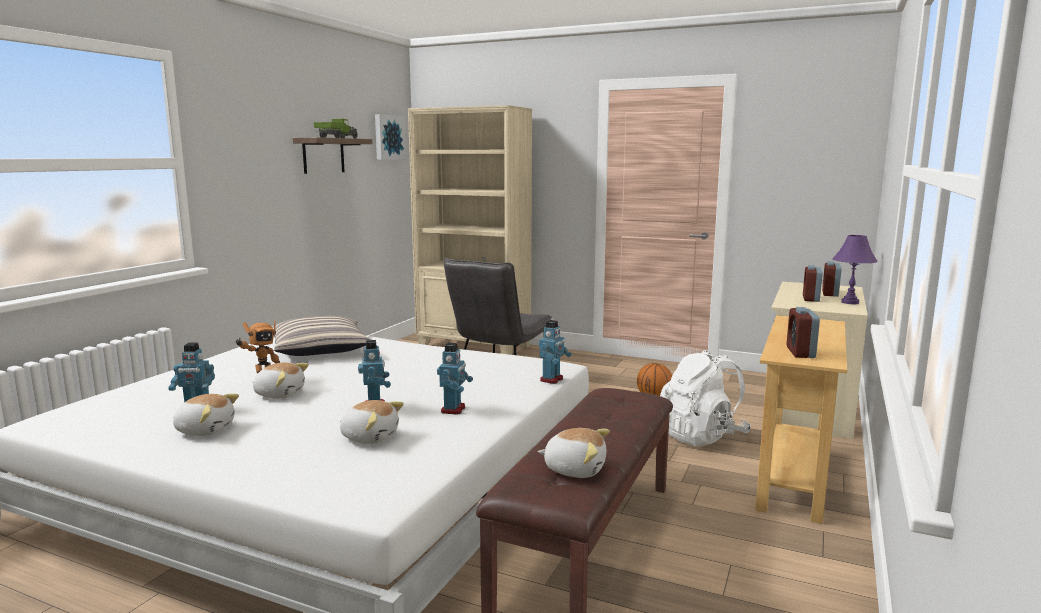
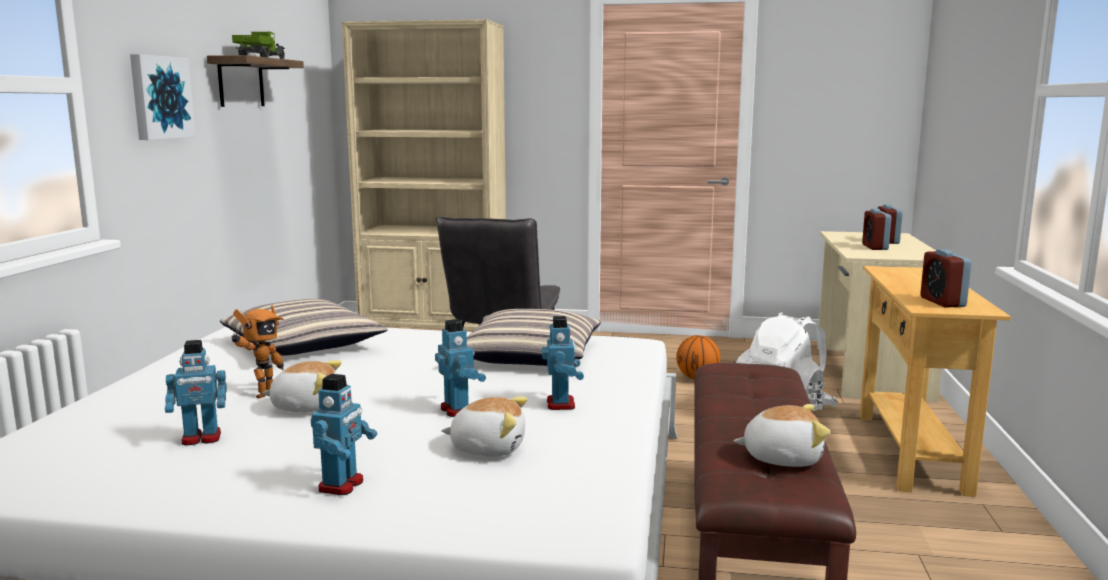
camera: 15 degrees left, 0 degrees up
(205, 430) = (242, 463): plush toy -> none
(388, 137) = (308, 61): picture -> picture (160, 97)
(469, 370) = (529, 355): none -> pillow
(552, 380) = (644, 359): toy robot -> toy robot (342, 485)
(850, 302) = (919, 249): purple table lamp -> none

